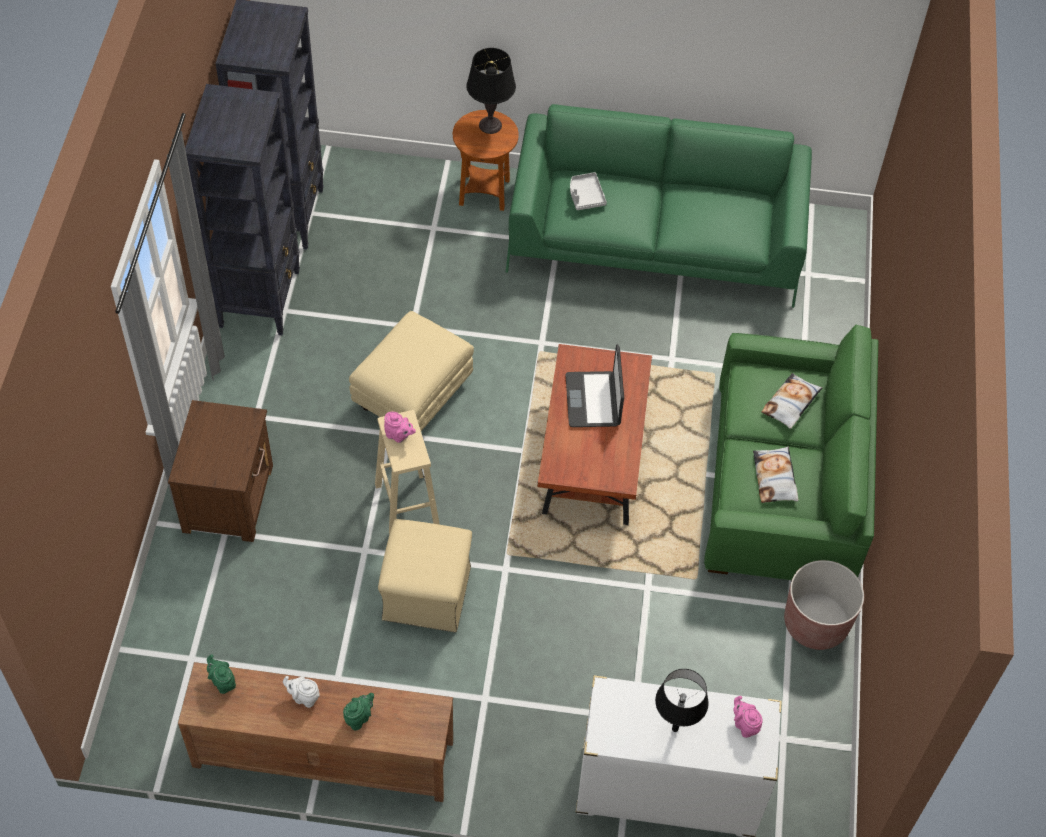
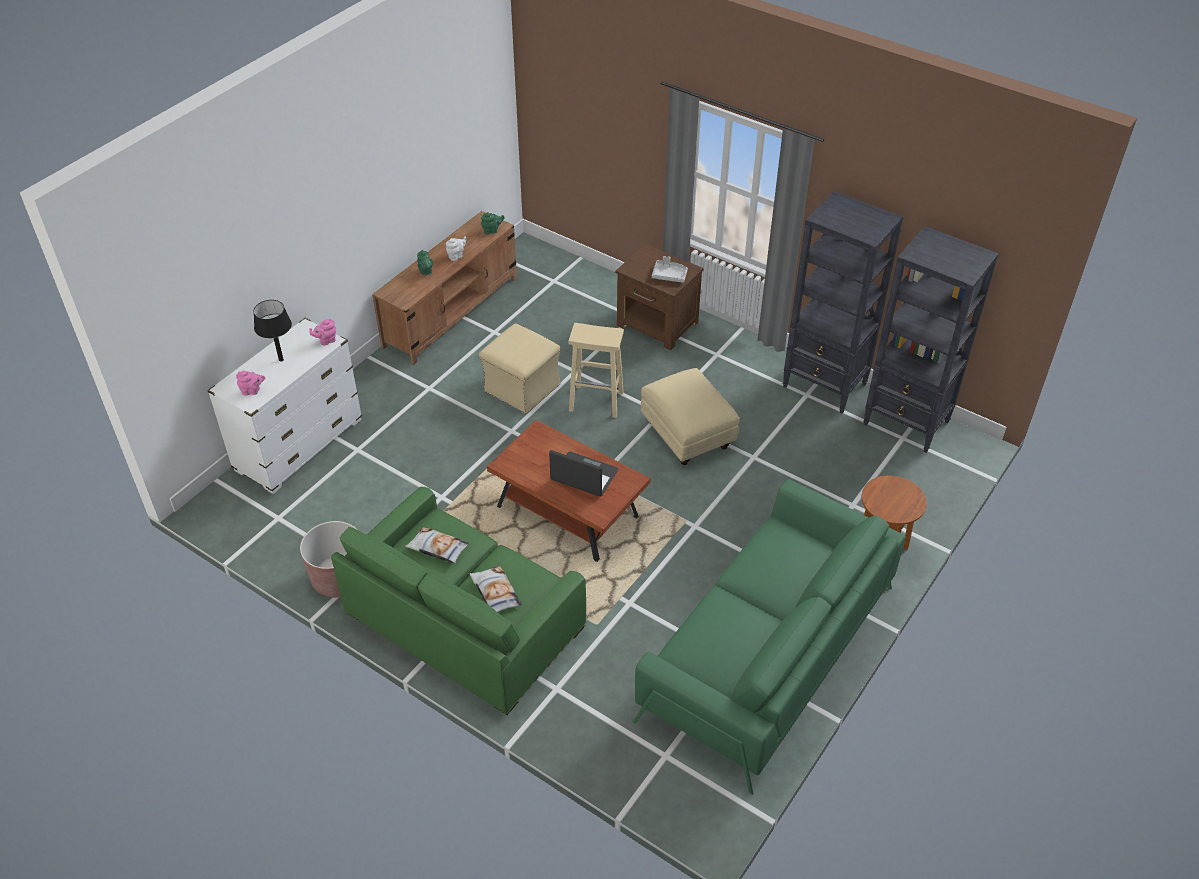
camera: 120 degrees right, 10 degrees down
(398, 436) = (601, 333): pink teapot -> pink teapot (326, 340)
(490, 125) = (902, 505): black table lamp -> none
(585, 196) = (794, 549): grey tray -> grey tray (669, 275)

